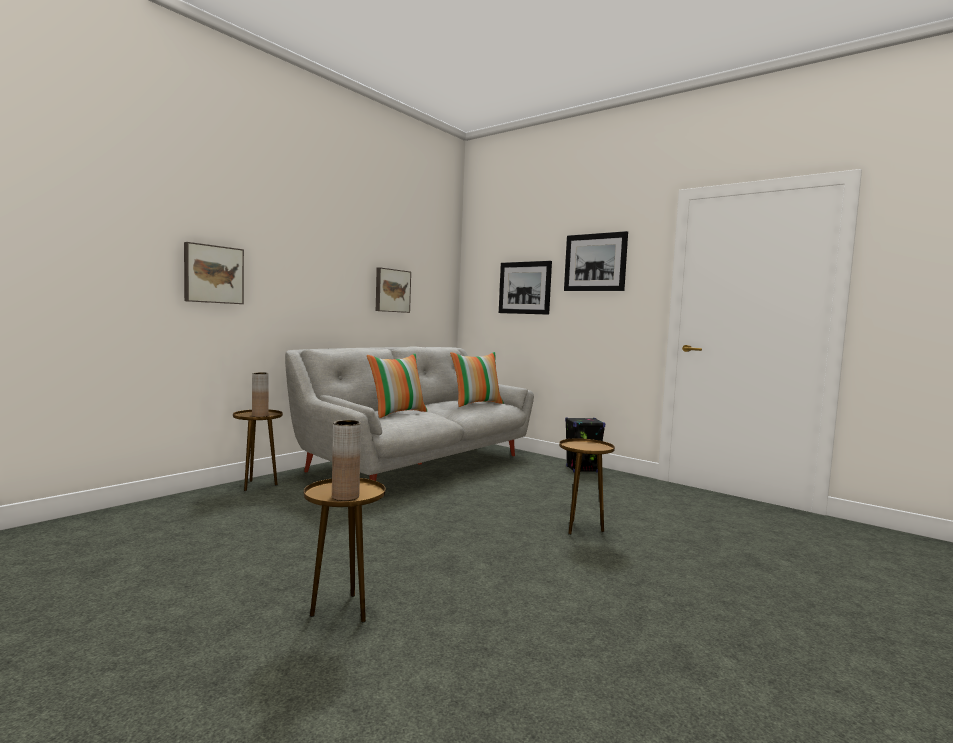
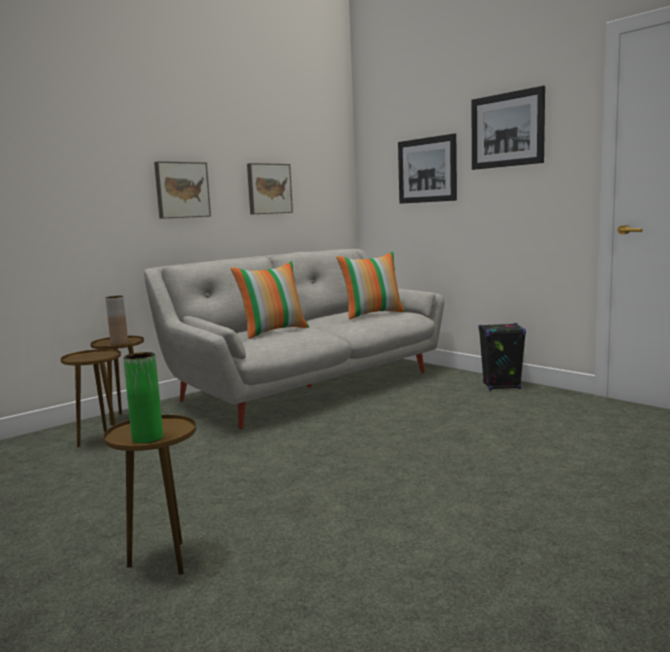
camera: 10 degrees right, 5 degrees up
(213, 274) = (53, 191): picture -> picture (181, 190)
(345, 496) = (147, 438): brown vase -> green vase
(581, 528) = (473, 460): brown side table -> brown side table (101, 441)

